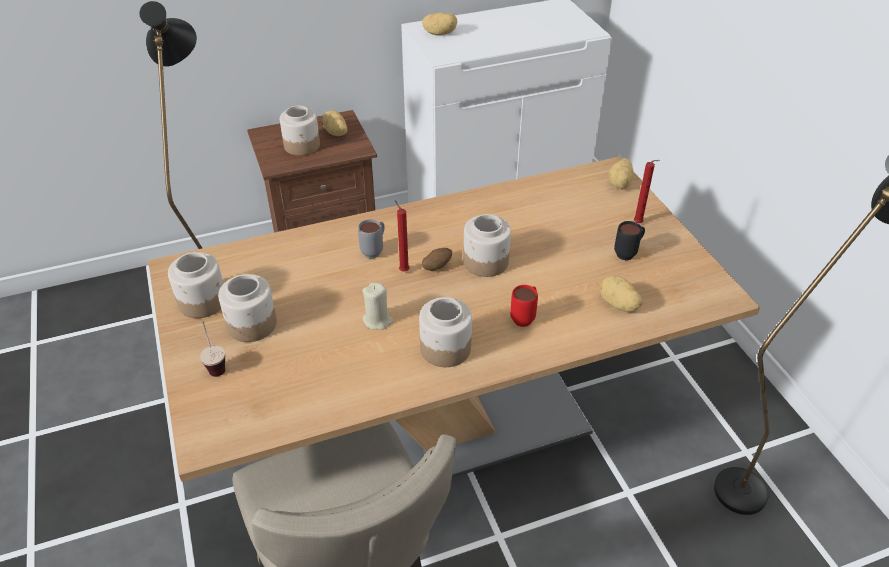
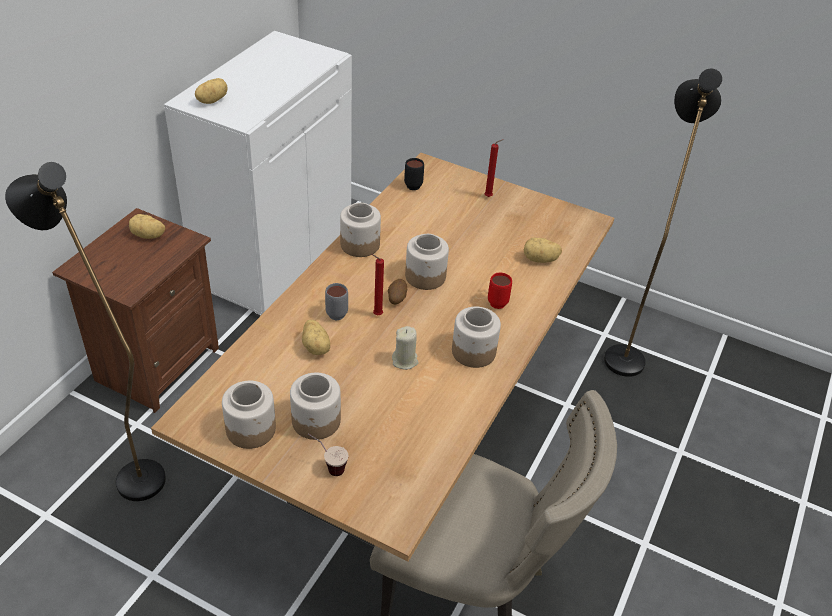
camera: 45 degrees left, 0 degrees up
(302, 146) = (131, 261): jar -> jar (360, 244)
(620, 183) = (445, 173): potato -> potato (316, 347)
(628, 253) = (506, 221): black mug -> black mug (414, 184)

